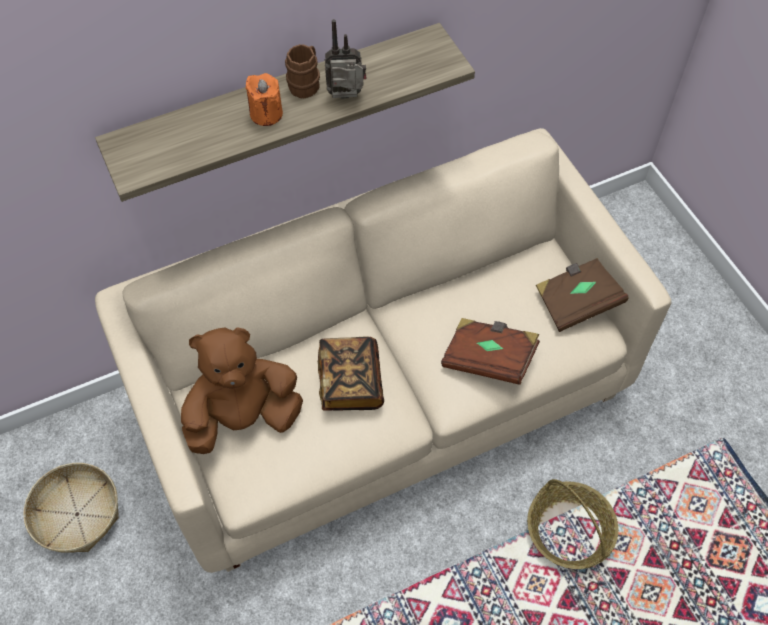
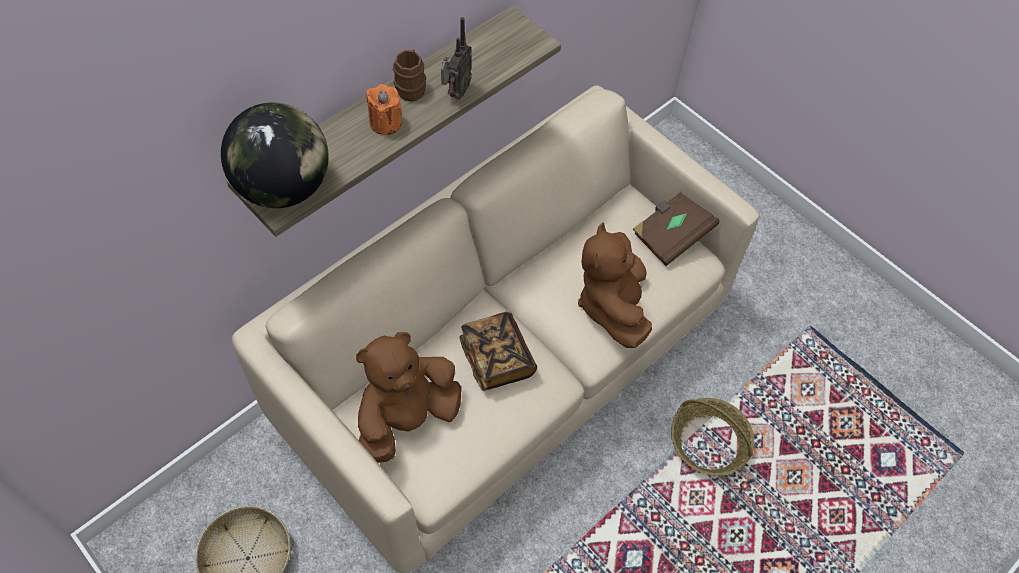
camera: 20 degrees left, 0 degrees up
(145, 156) = (284, 187): none -> globe
(347, 99) = (455, 93): radio -> radio turned 135 degrees clockwise
(489, 358) = (612, 305): brown book -> brown plush toy

